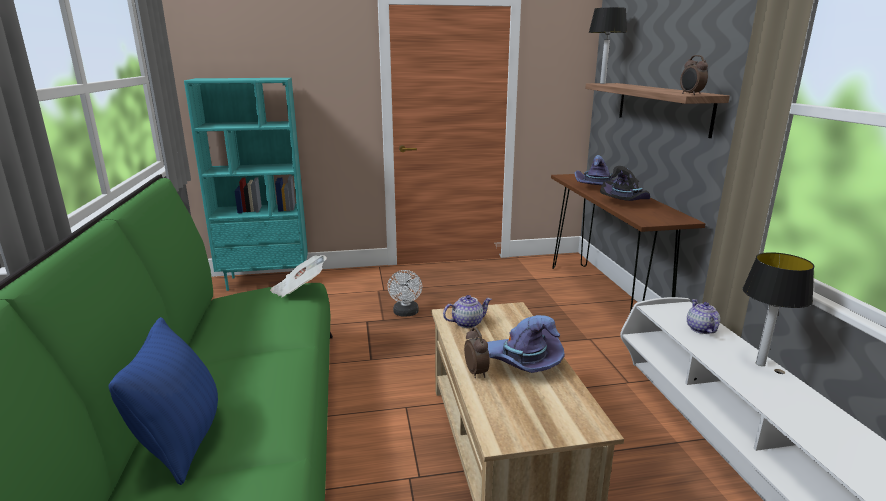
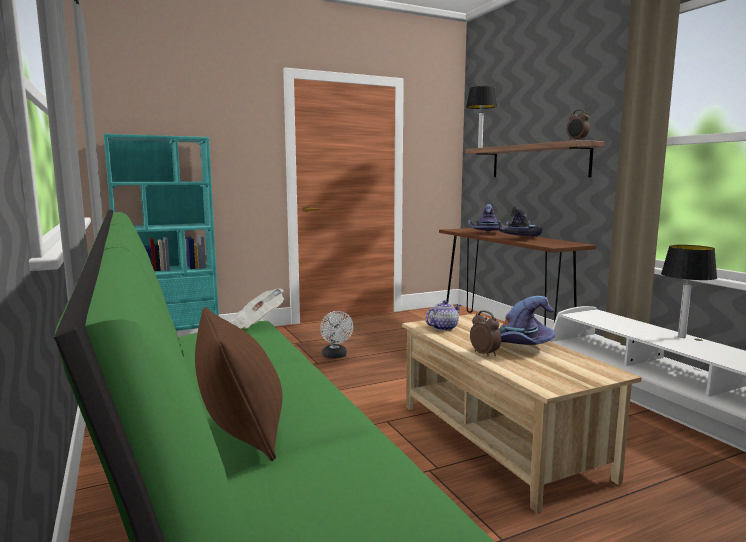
camera: 15 degrees left, 10 degrees down
(182, 442) = (241, 433): blue pillow -> brown pillow
(700, 329) = (620, 322): teapot -> none

